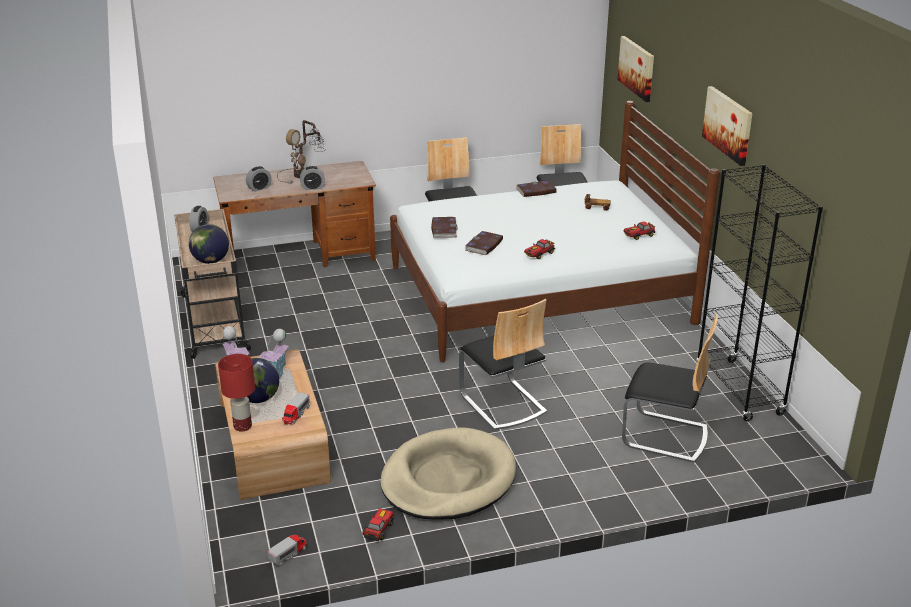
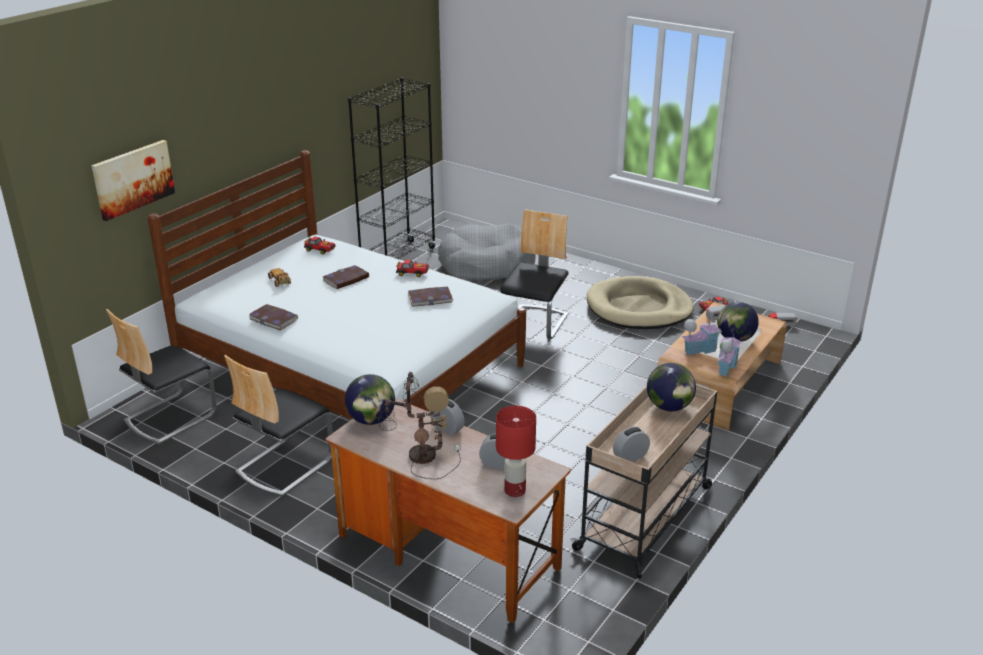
camera: 130 degrees left, 0 degrees up
(242, 426) = (766, 328): red table lamp -> red table lamp (514, 491)
(357, 174) = (371, 420): none -> globe
(444, 229) = (424, 328): book -> book (346, 279)
(665, 436) = (486, 264): chair -> grey dog bed
(728, 125) = (294, 108): picture -> none

